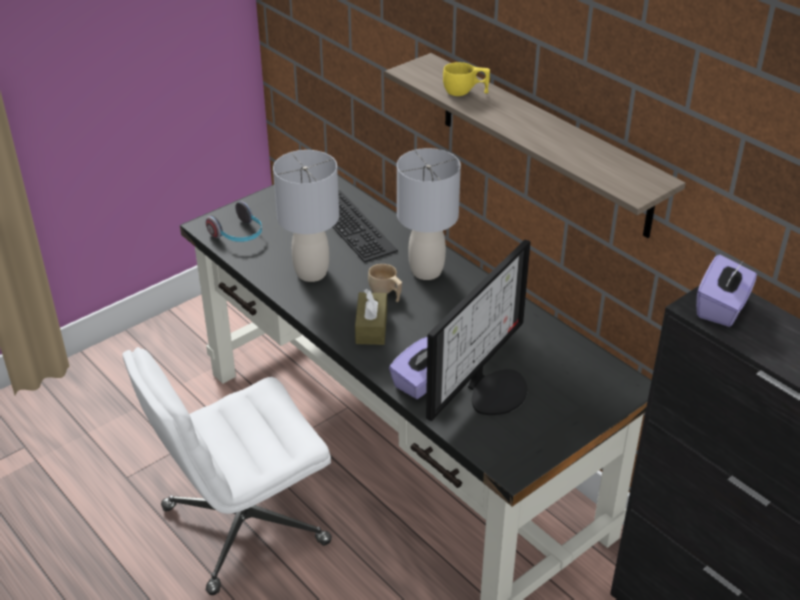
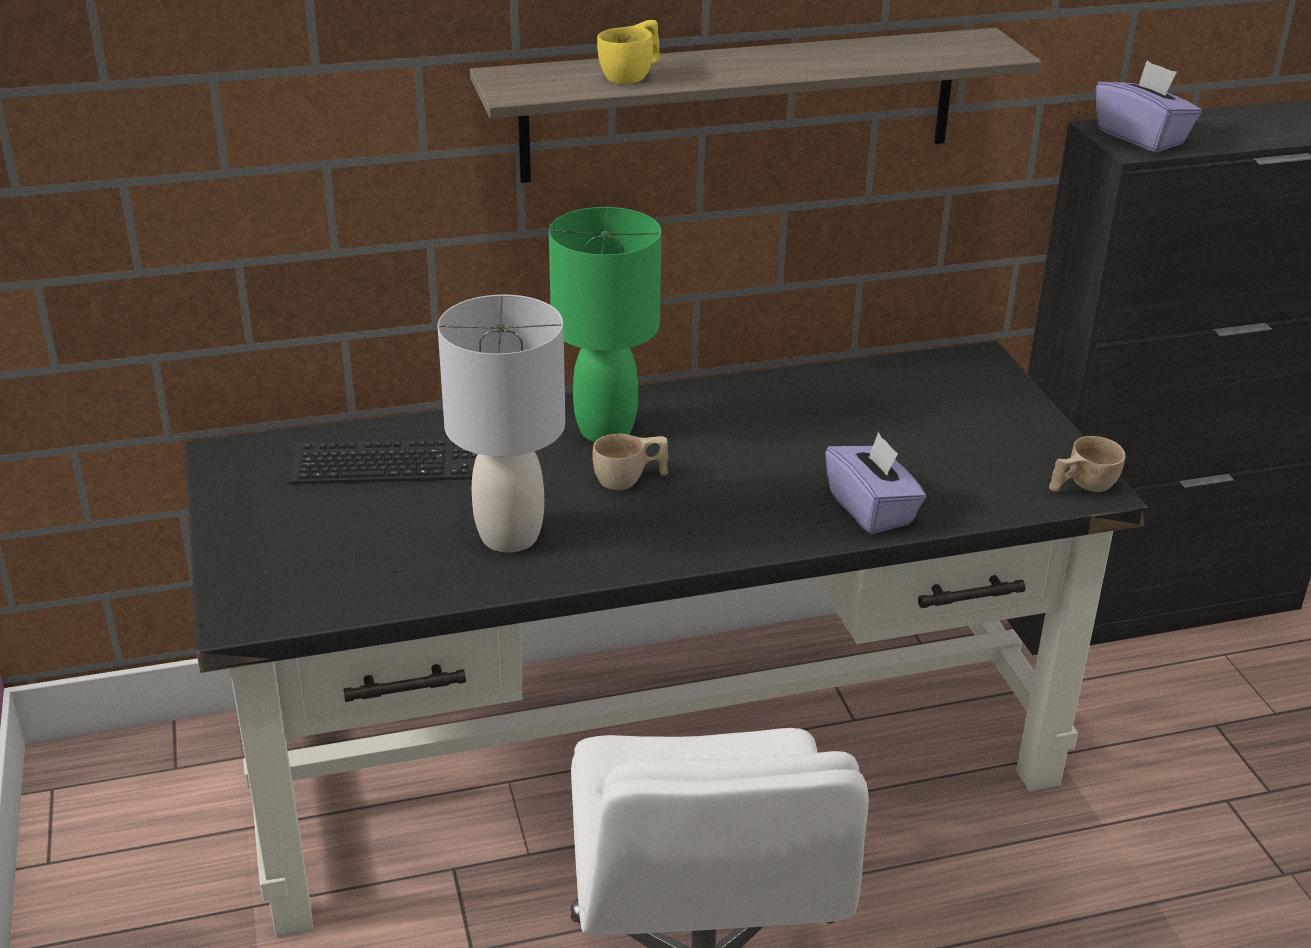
camera: 65 degrees left, 5 degrees down
(239, 235) = (313, 586): headphones -> none
(371, 327) = (706, 517): brown tissue box -> none
(426, 271) = (604, 430): grey table lamp -> green table lamp
(492, 389) = (923, 457): monitor -> none
(512, 461) = (1081, 486): none -> beige cup

